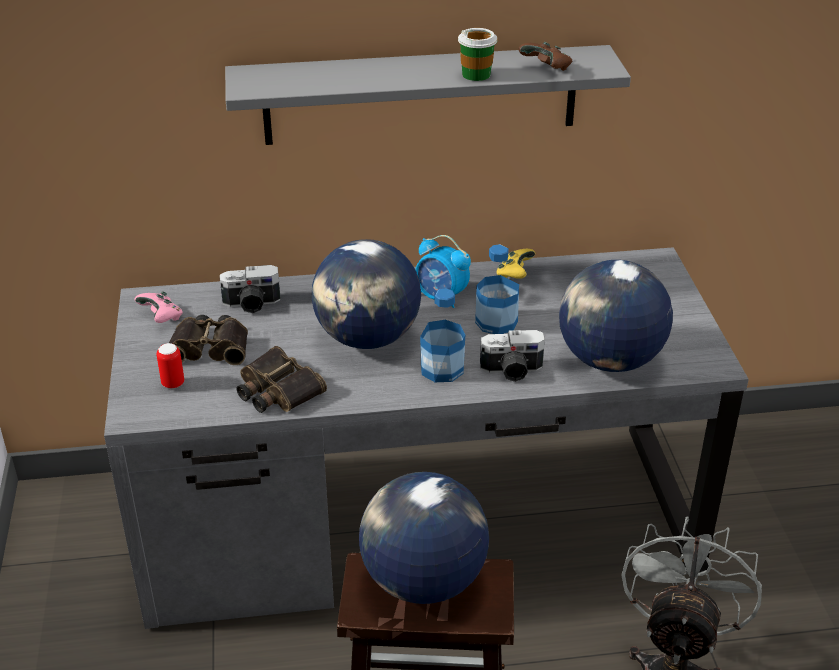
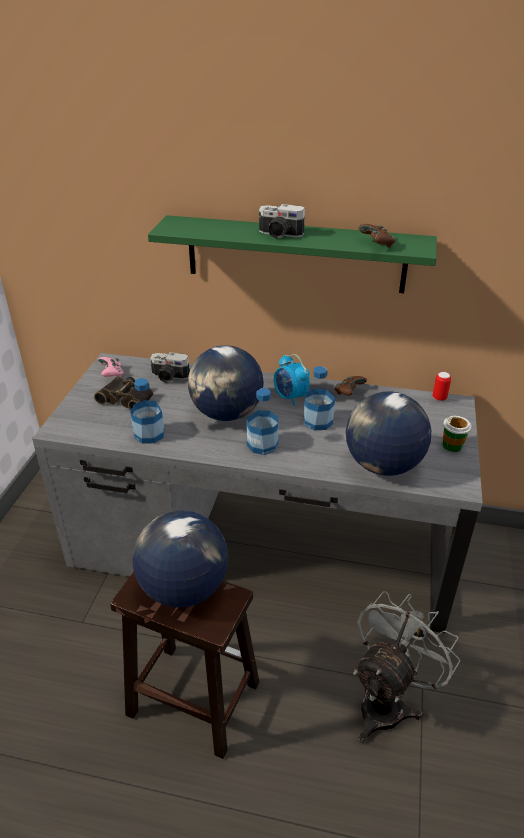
camera: 20 degrees right, 0 degrees up
(173, 383) = (91, 416): can -> can (439, 398)
(276, 390) = (149, 434): binoculars -> bottle
(421, 95) = (295, 254): grey shelf -> green shelf
(476, 75) = (323, 241): cup -> cup (452, 445)
(512, 371) = (309, 457): camera -> camera (279, 235)
(514, 274) = (348, 392): yellow game controller -> brown game controller

